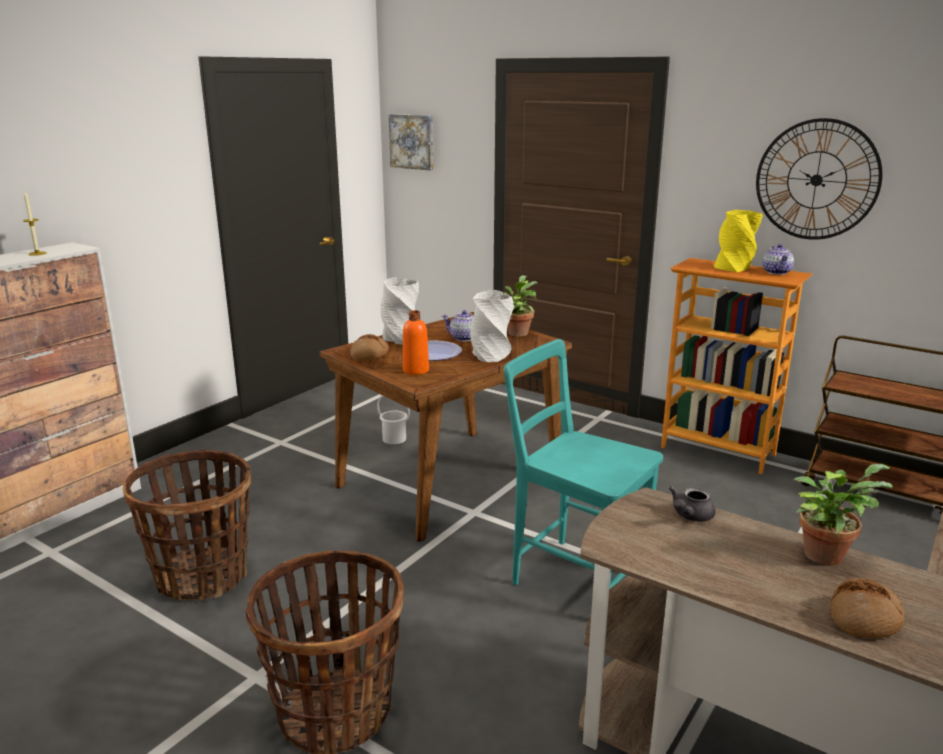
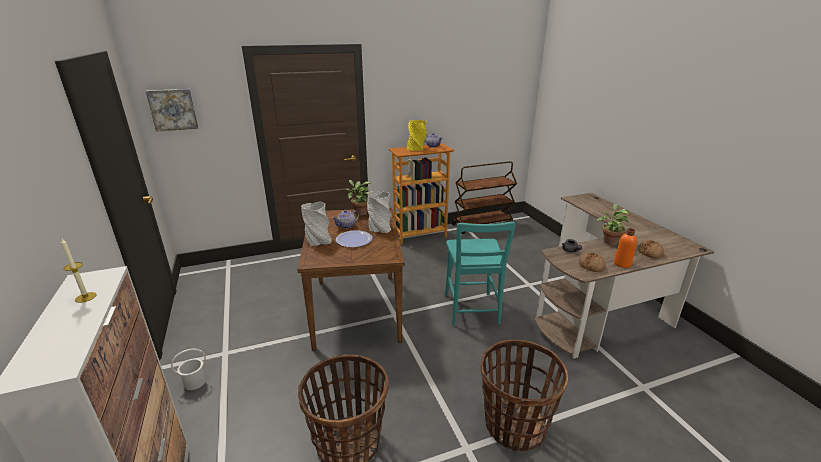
camera: 55 degrees left, 5 degrees up
(369, 355) = (331, 257): bread -> bread (591, 266)
(394, 438) = (288, 308): white bucket -> white bucket (194, 382)
(416, 370) = (373, 252): orange bottle -> orange bottle (622, 264)
(574, 576) = (472, 311): turquoise chair -> turquoise chair turned 75 degrees counterclockwise
(816, 180) = (438, 101): wall clock -> none

